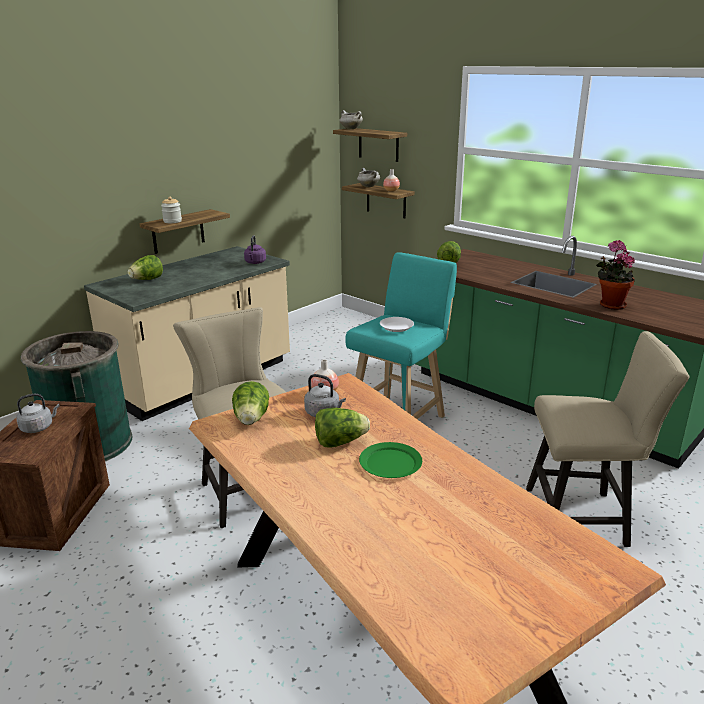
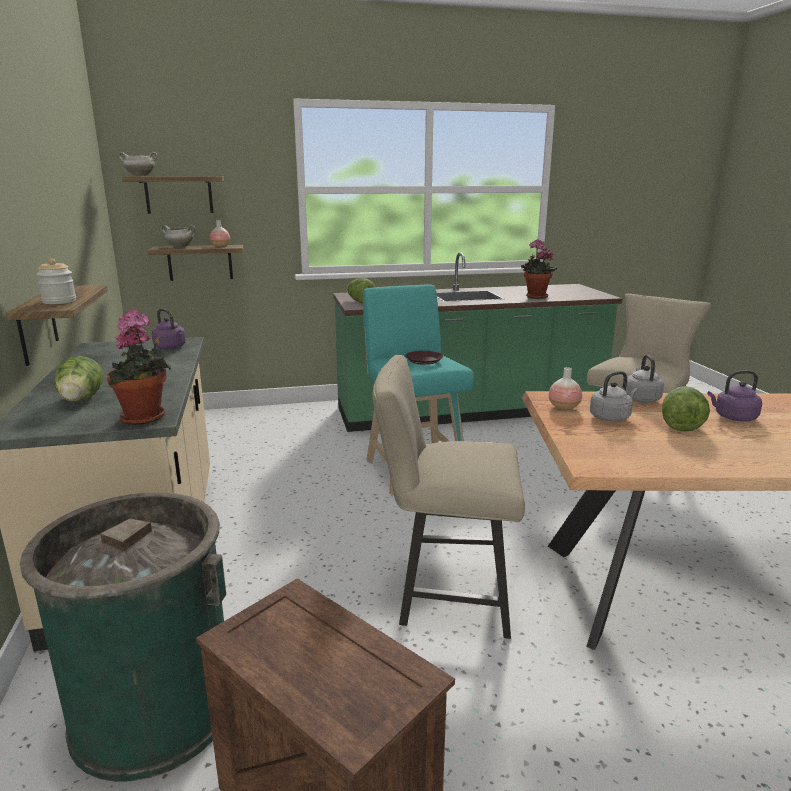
camera: 55 degrees left, 5 degrees down
(39, 427) = (318, 652): grey kettle -> grey kettle (641, 399)
(135, 298) = (146, 418): none -> potted plant
(251, 420) = (600, 448): lettuce -> none
(390, 463) = (733, 417): green plate -> purple kettle
(396, 327) = (423, 360): white plate -> brown plate

